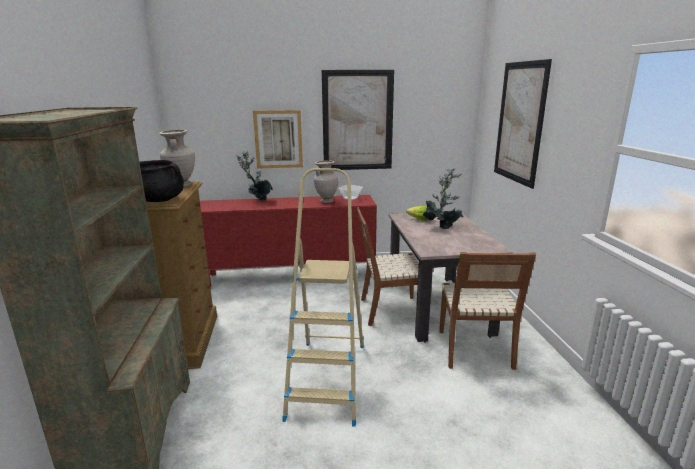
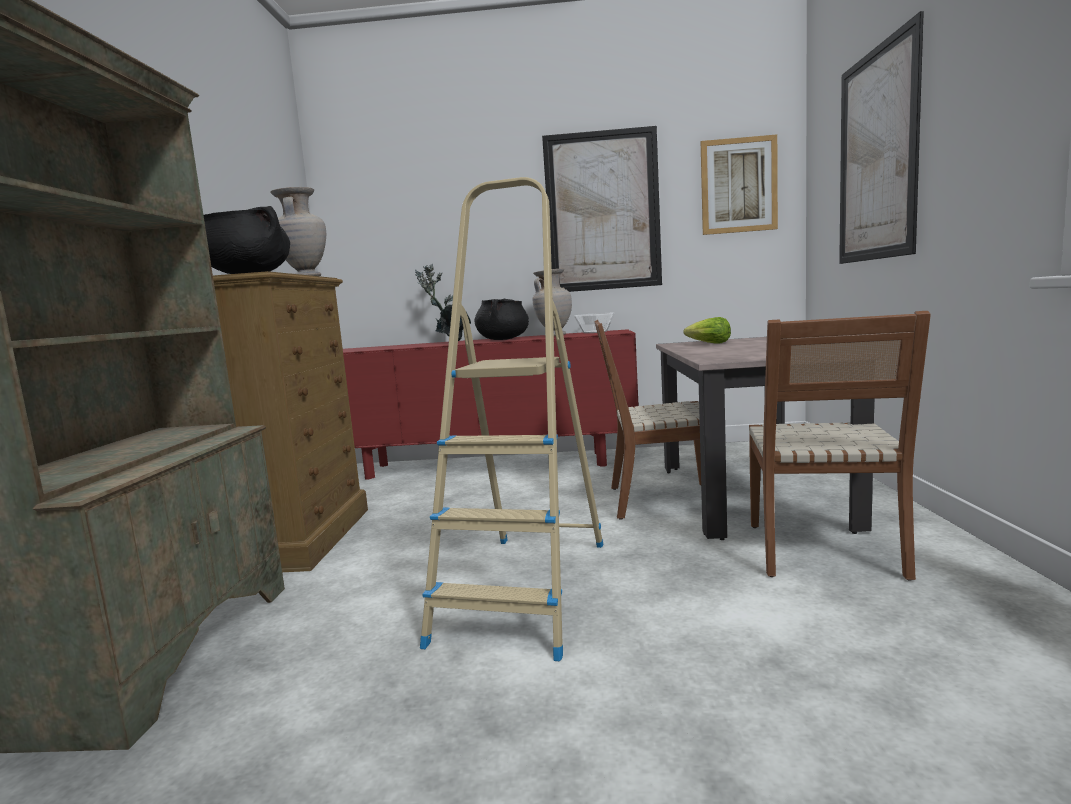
camera: 10 degrees right, 10 degrees down
(278, 139) = (480, 247): picture -> picture (738, 185)
(294, 203) = (503, 339): none -> black cooking pot
(442, 226) = (748, 345): potted plant -> none

